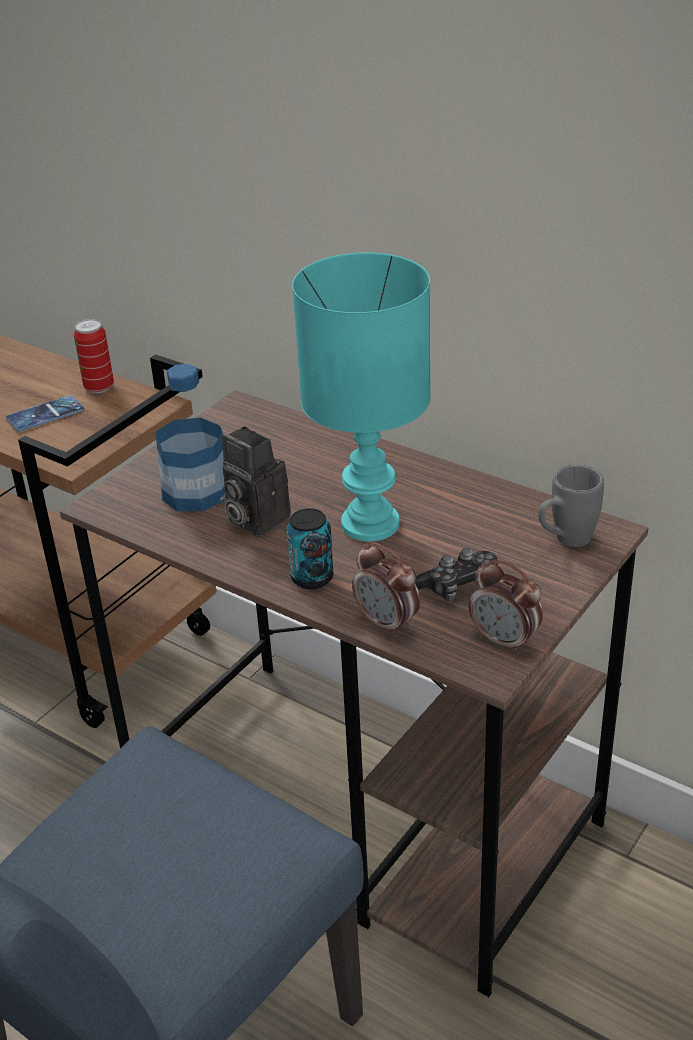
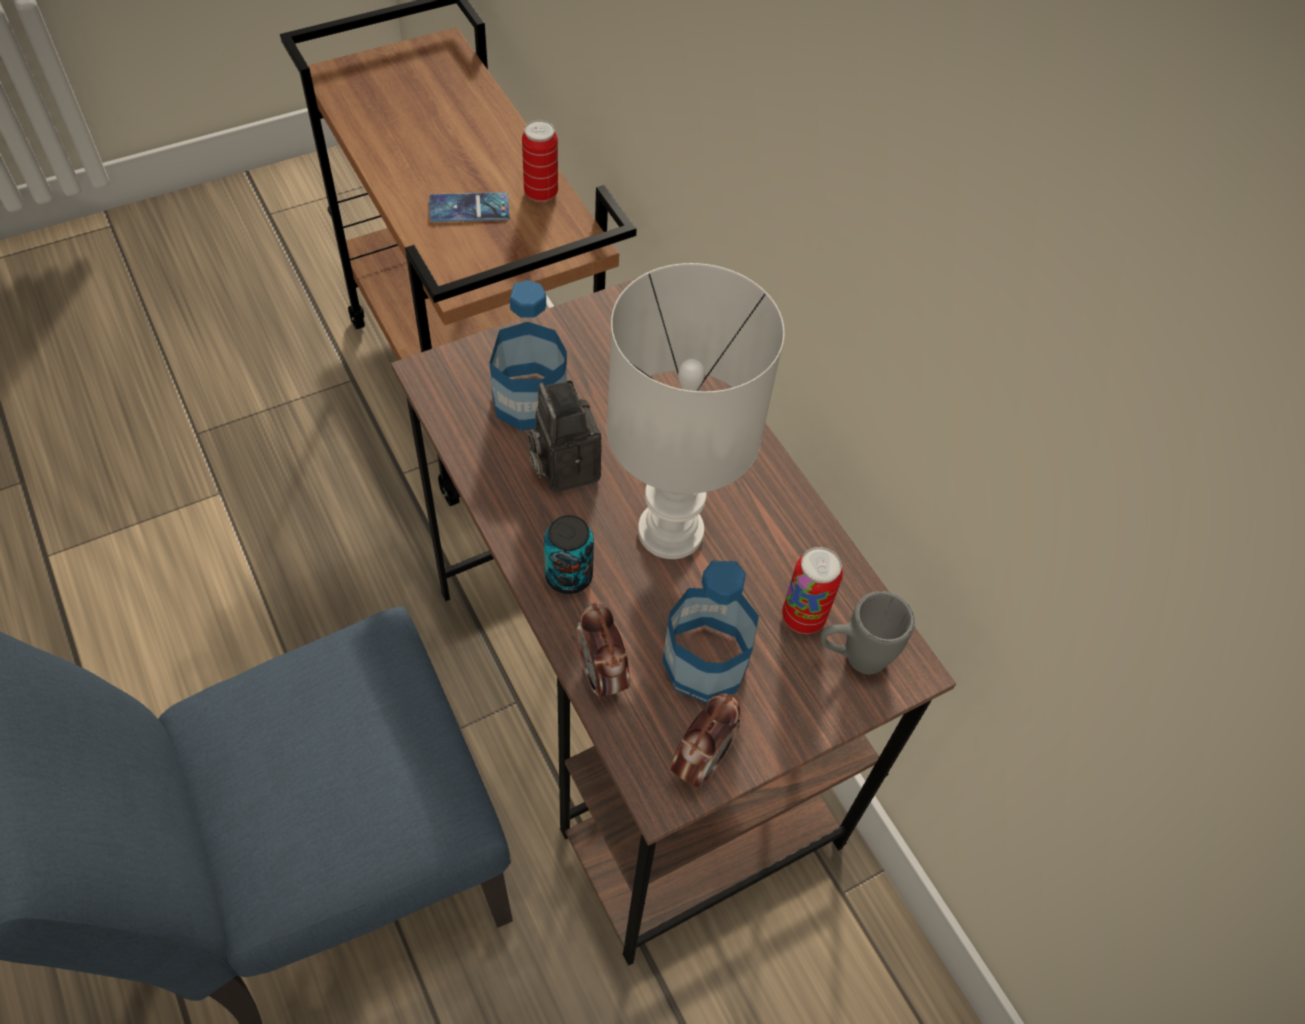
camera: 20 degrees right, 20 degrees up
(372, 523) = (673, 531): turquoise table lamp -> white table lamp
(460, 585) = (705, 663): game controller -> bottle
(504, 640) = (701, 761): alarm clock -> alarm clock turned 120 degrees counterclockwise
(510, 533) = (803, 617): none -> can

